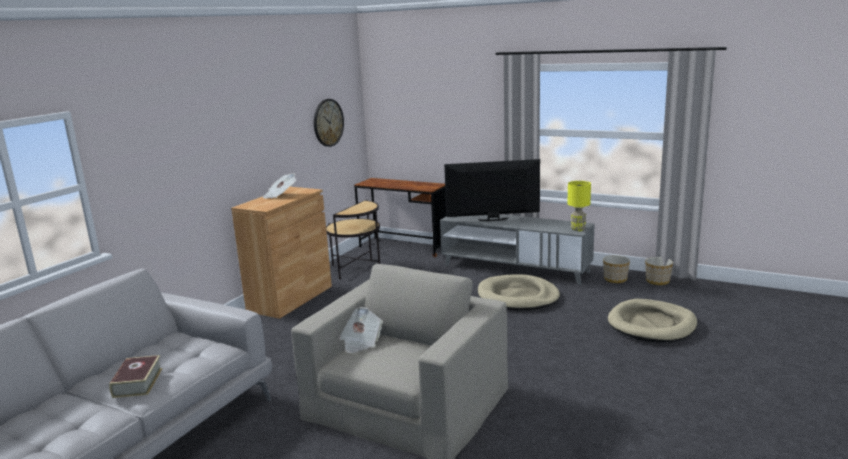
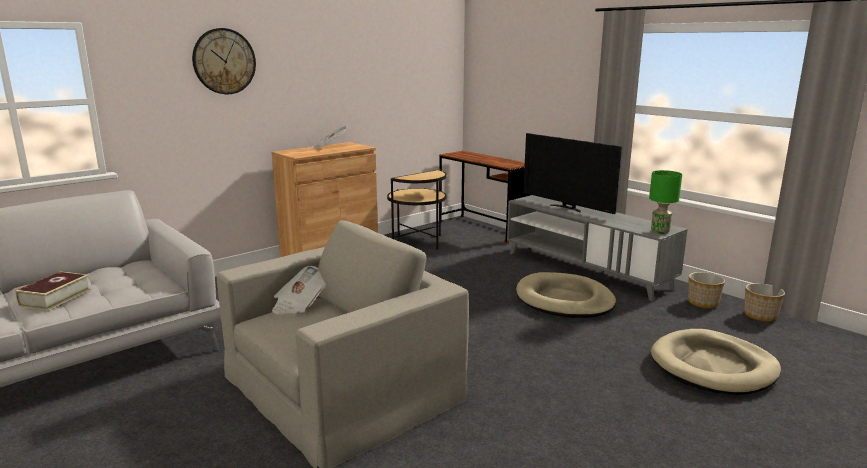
camera: 20 degrees right, 0 degrees up
(328, 122) = (412, 82): wall clock -> wall clock (224, 61)
(493, 219) = (567, 208): television -> television turned 150 degrees counterclockwise
(577, 229) = (659, 231): yellow table lamp -> green table lamp

